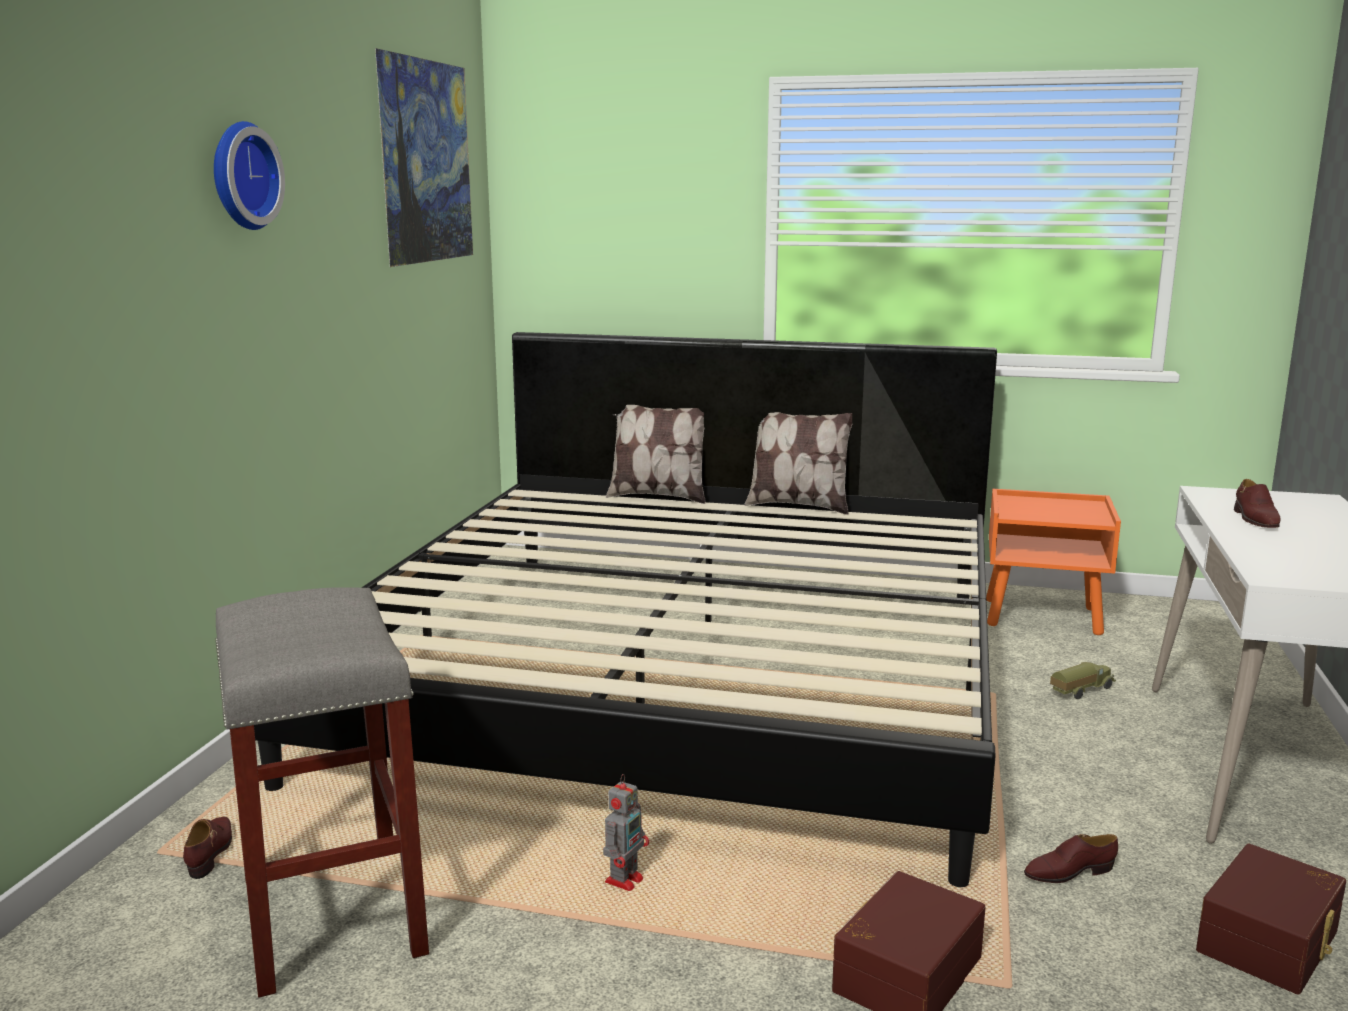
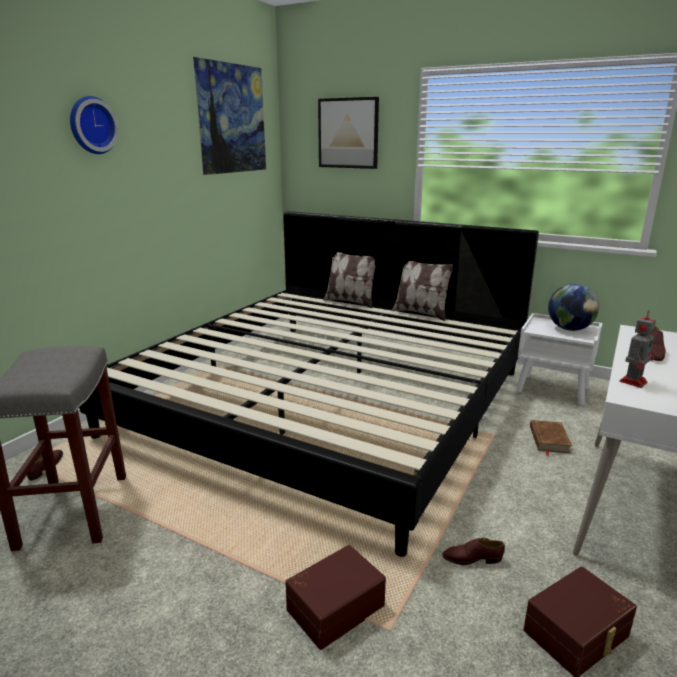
camera: 15 degrees right, 5 degrees up
(625, 881) = (222, 518): toy robot -> toy robot (633, 381)
(631, 187) = (348, 133): none -> picture
(1044, 617) = (553, 390): orange nightstand -> white nightstand
(1065, 509) = (569, 329): none -> globe
(1080, 691) = (548, 440): toy truck -> brown book

